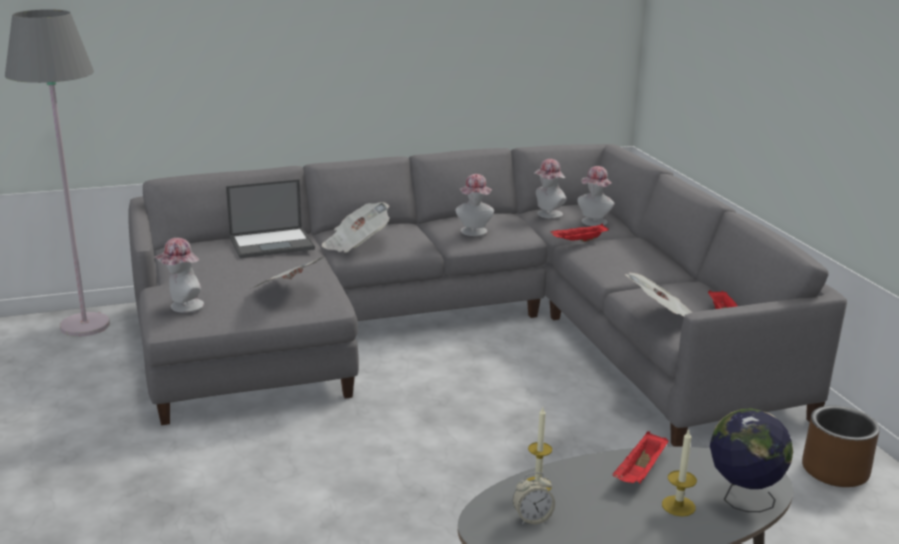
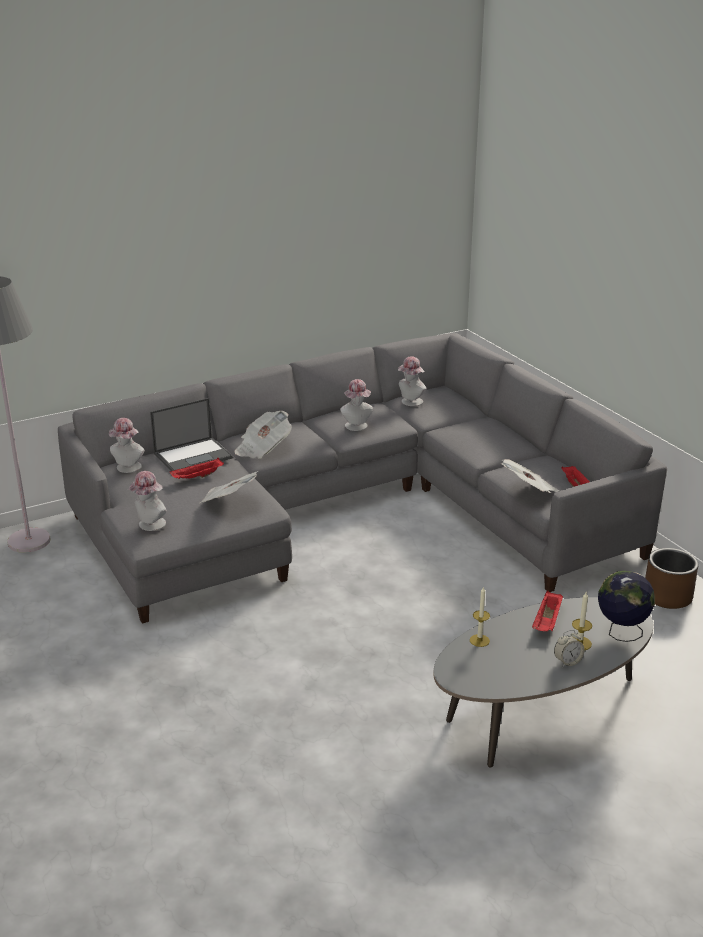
camera: 10 degrees left, 5 degrees up
(532, 518) = (484, 665): alarm clock -> alarm clock (567, 662)
(579, 241) = (444, 427): red tray -> red tray (197, 477)
(593, 223) = (450, 407): hat -> hat (128, 468)

